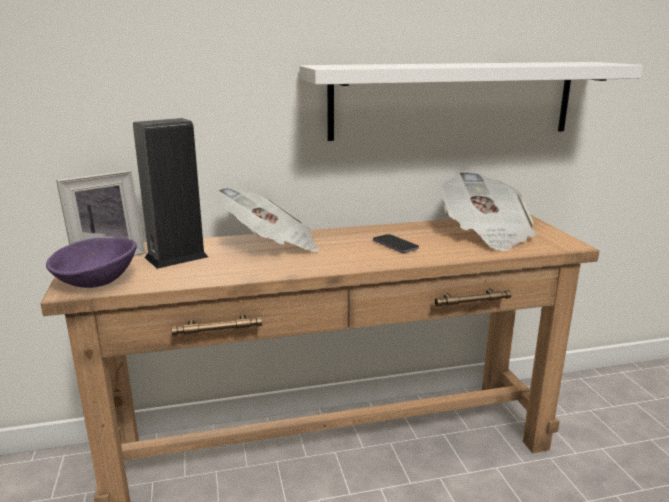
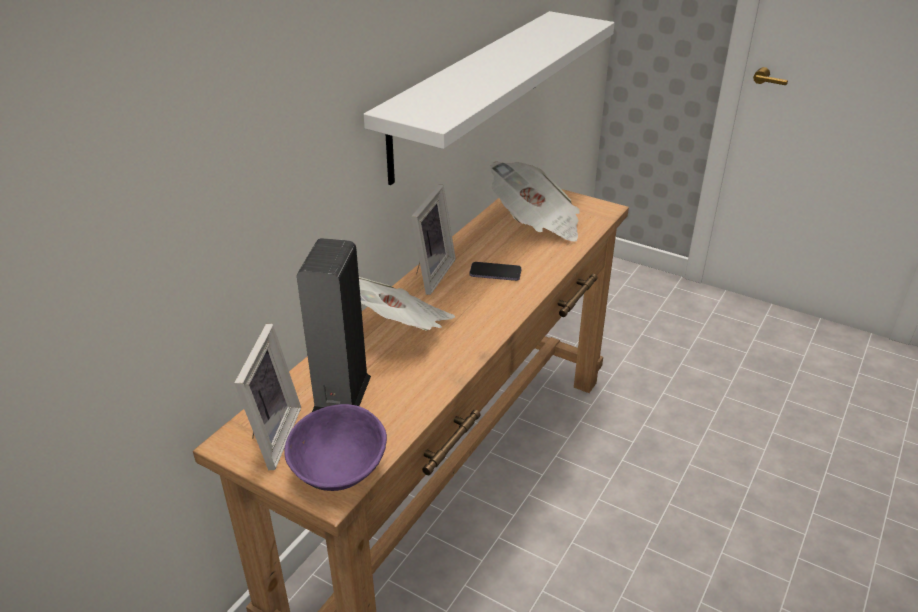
camera: 45 degrees left, 15 degrees up
(348, 231) = (429, 274): none -> picture frame

